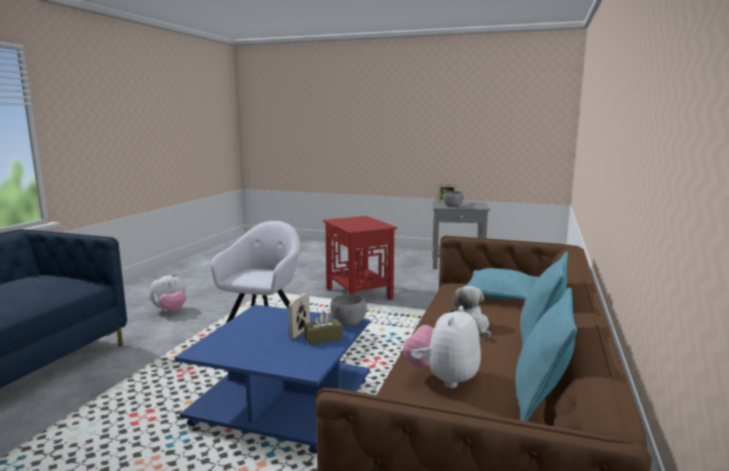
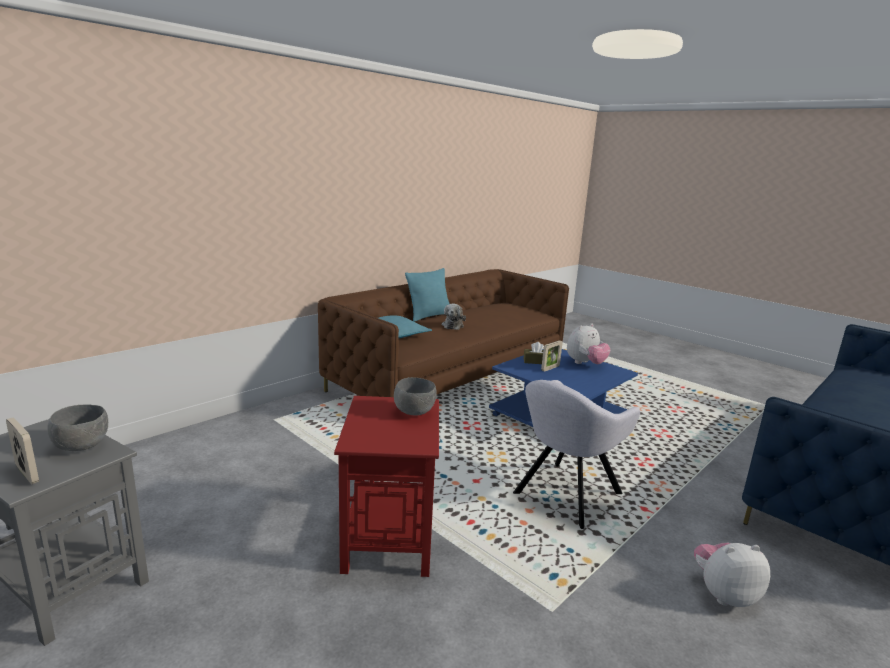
camera: 155 degrees left, 5 degrees up
(348, 323) = (511, 366): grey bowl -> grey bowl (415, 412)
(443, 379) = (500, 315): plush toy -> plush toy (585, 364)
(540, 402) = (472, 306): turquoise pillow -> none

